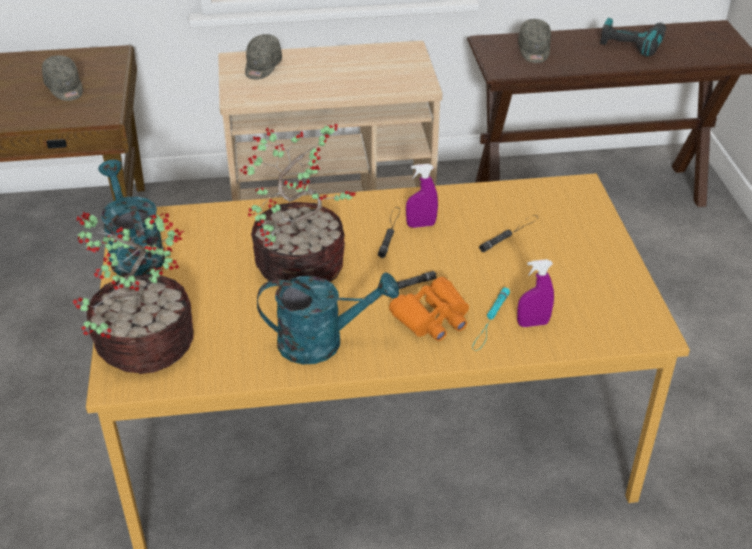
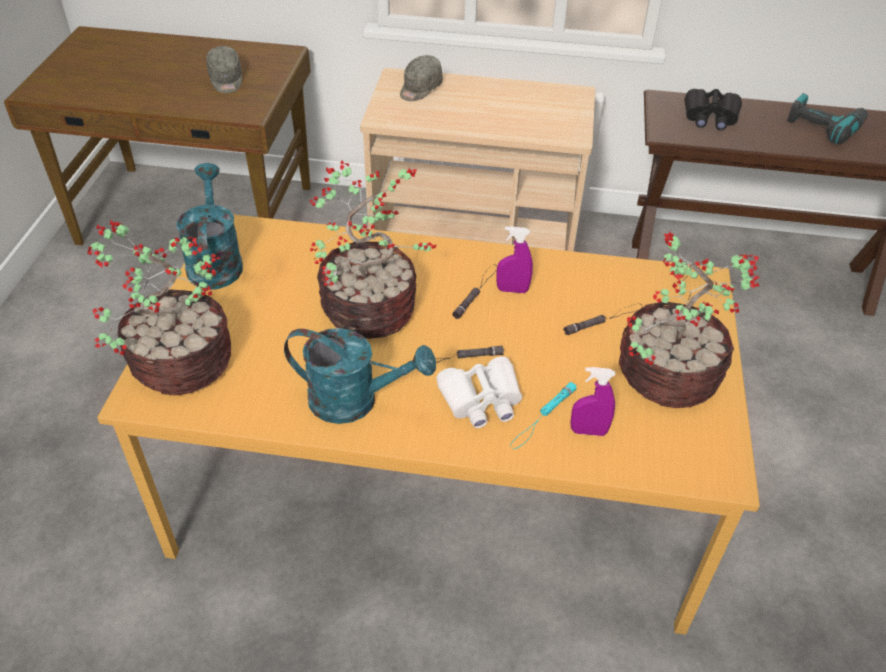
camera: 15 degrees right, 5 degrees up
(432, 318) = (481, 400): orange binoculars -> white binoculars
(534, 51) = (710, 117): grey cap -> black binoculars
(578, 268) = (665, 376): none -> potted plant

